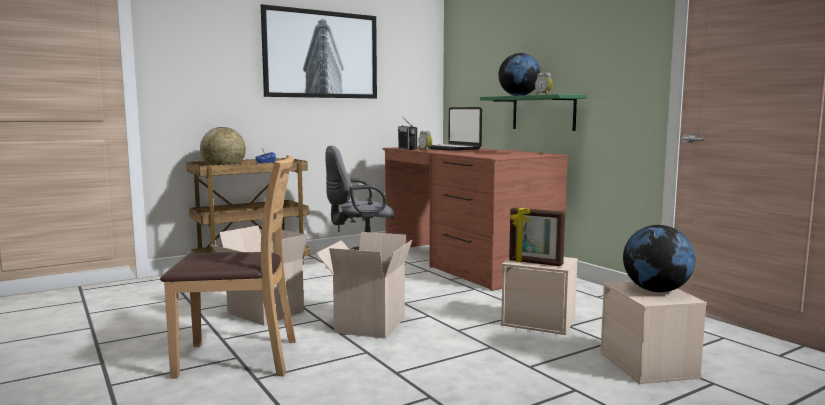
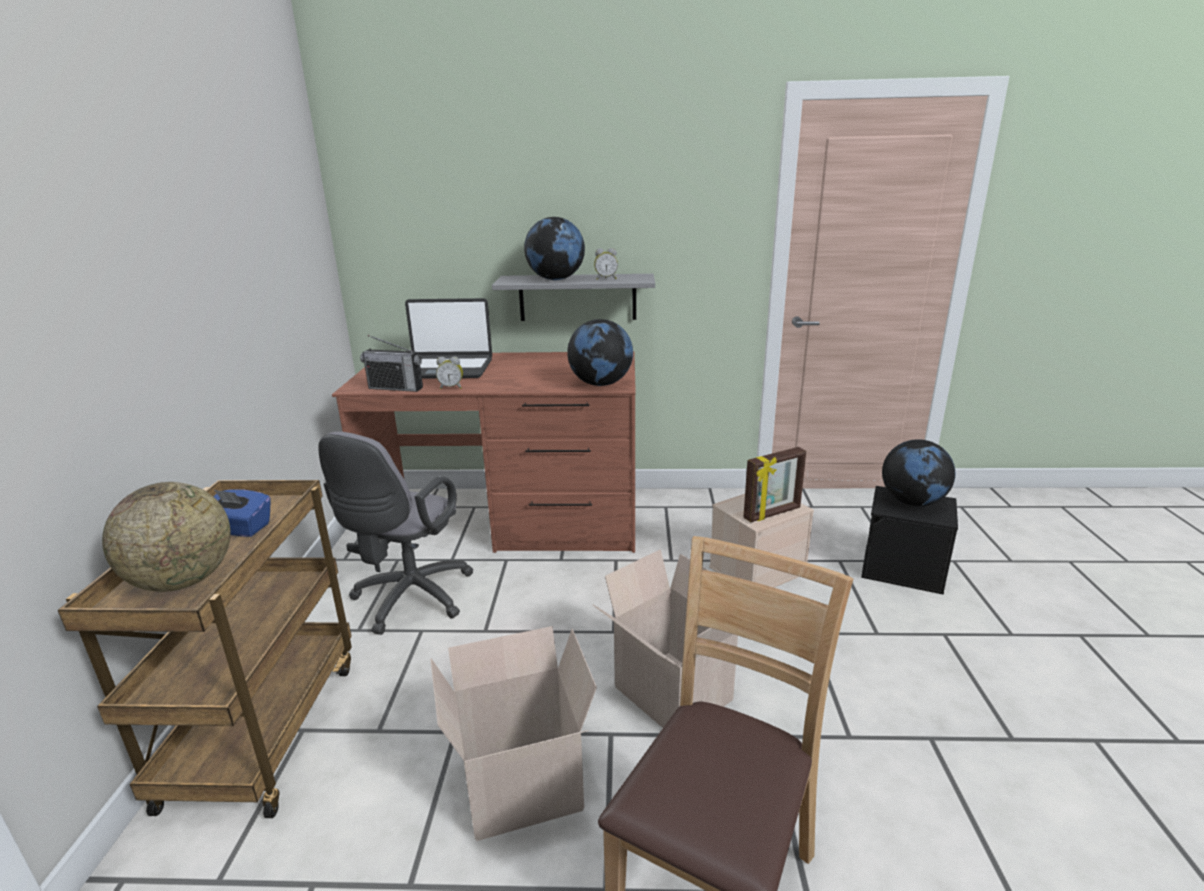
camera: 55 degrees left, 15 degrees up
(321, 54) = (197, 240): picture -> none
(489, 156) = (601, 384): none -> globe
(543, 113) = (577, 297): green shelf -> grey shelf
(649, 365) = (904, 569): beige storage box -> black storage box

